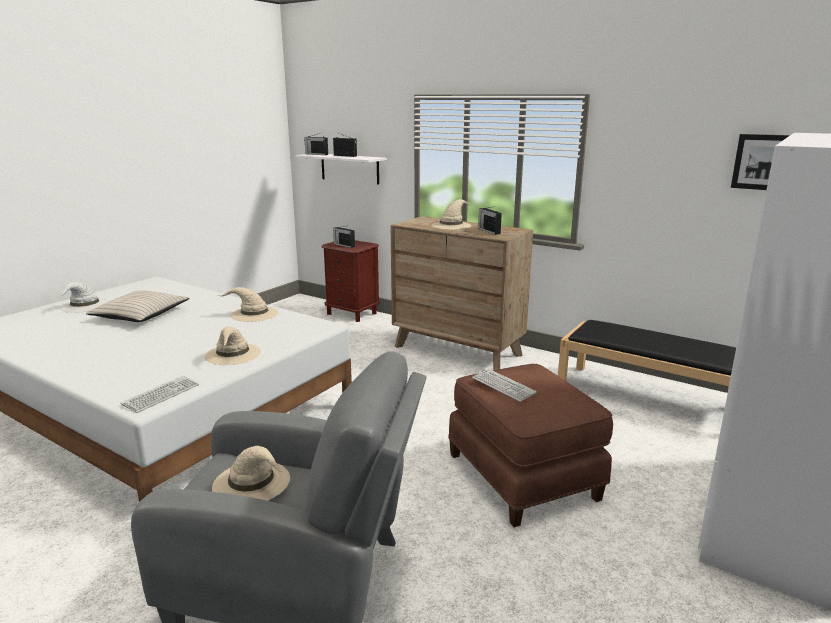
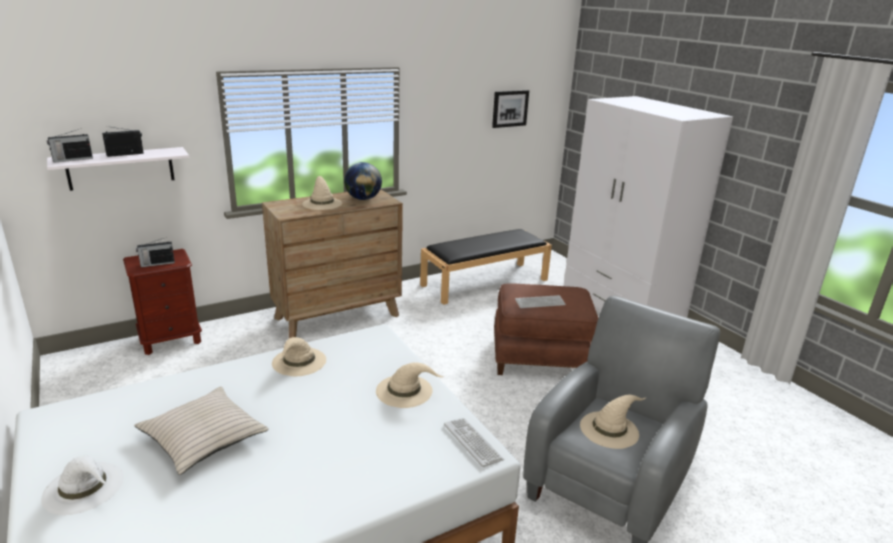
camera: 65 degrees left, 5 degrees up
(489, 231) = (363, 199): radio -> globe

